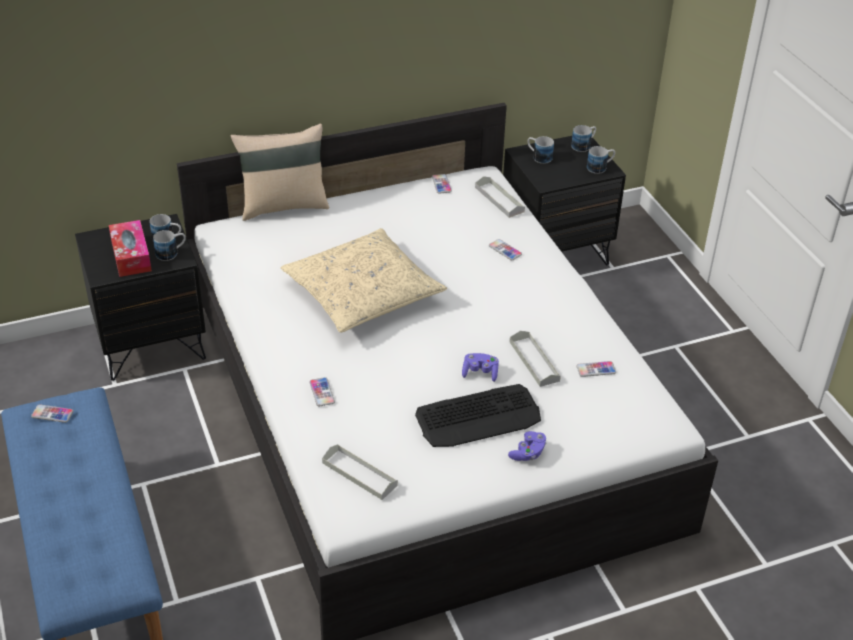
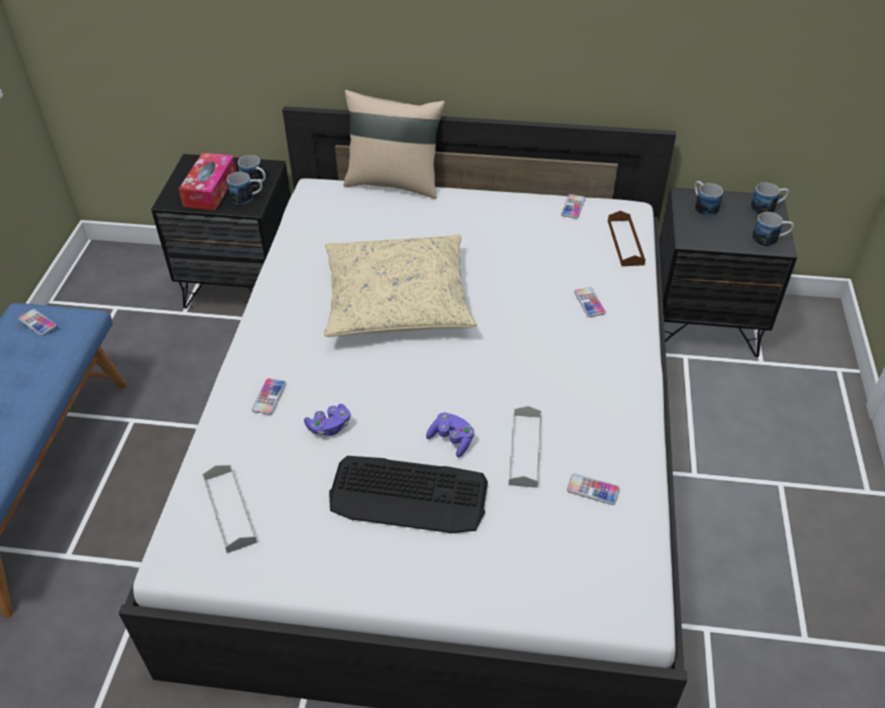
camera: 30 degrees right, 5 degrees up
(499, 199) = (625, 242): grey tray -> brown tray
(528, 453) = (431, 566): purple game controller -> purple game controller (329, 427)

